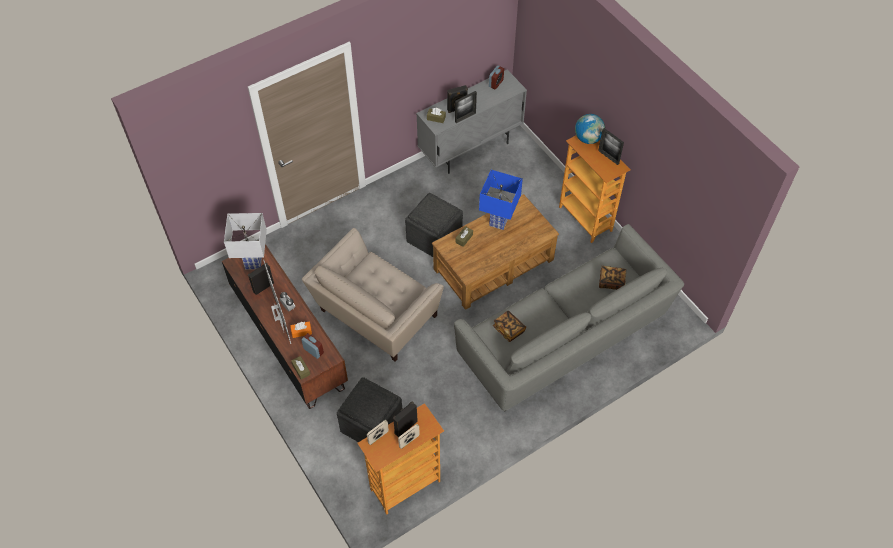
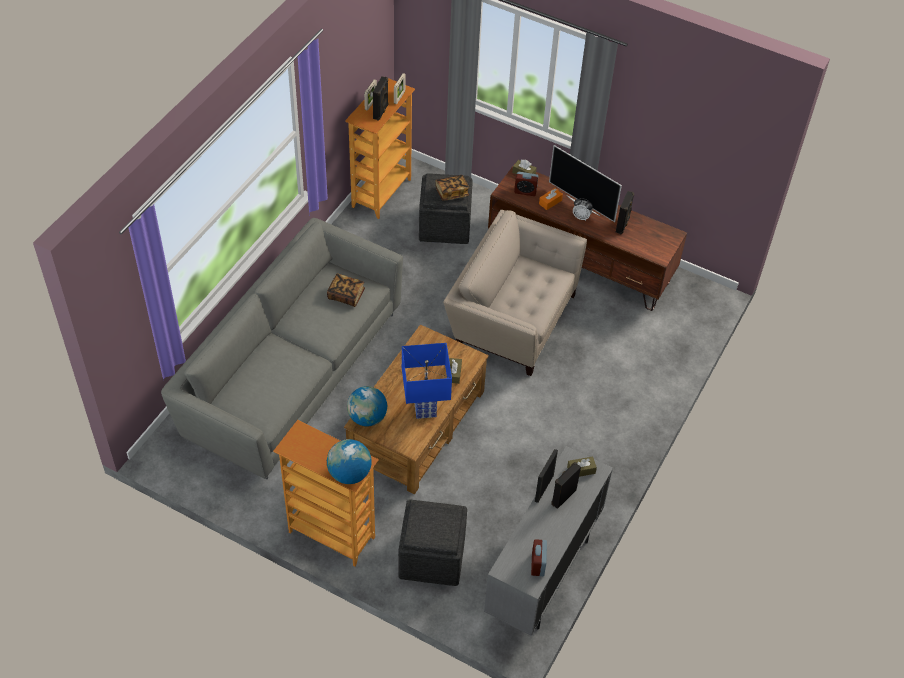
camera: 150 degrees right, 5 degrees down
(253, 263) = (652, 242): white table lamp -> none
(375, 315) = (512, 318): beige armchair -> beige armchair turned 75 degrees counterclockwise
(435, 237) = (507, 429): grey ottoman -> grey ottoman (431, 557)
(540, 232) = (367, 418): none -> globe
(608, 157) = (310, 457): picture frame -> none
(611, 282) = (253, 389): book -> book (452, 192)

